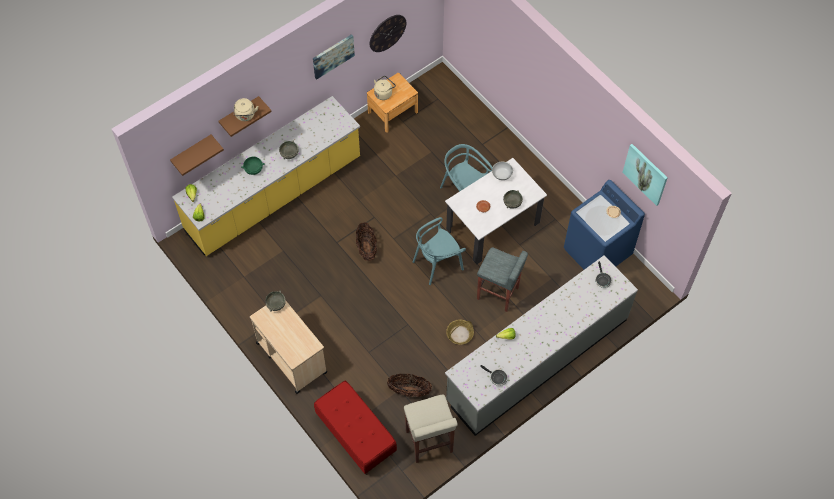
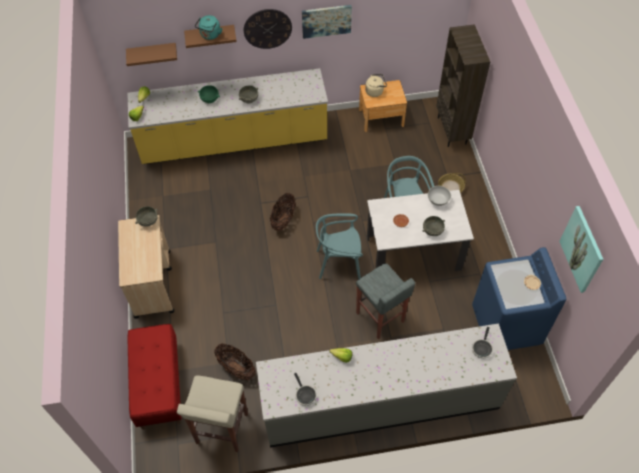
camera: 30 degrees right, 5 degrees down
(245, 116) = (210, 35): beige kettle -> turquoise kettle
(387, 33) = (394, 26): wall clock -> wall clock (267, 28)
(460, 334) = (319, 338): basket -> basket (450, 187)
(462, 98) = (452, 130): none -> brown bookcase

